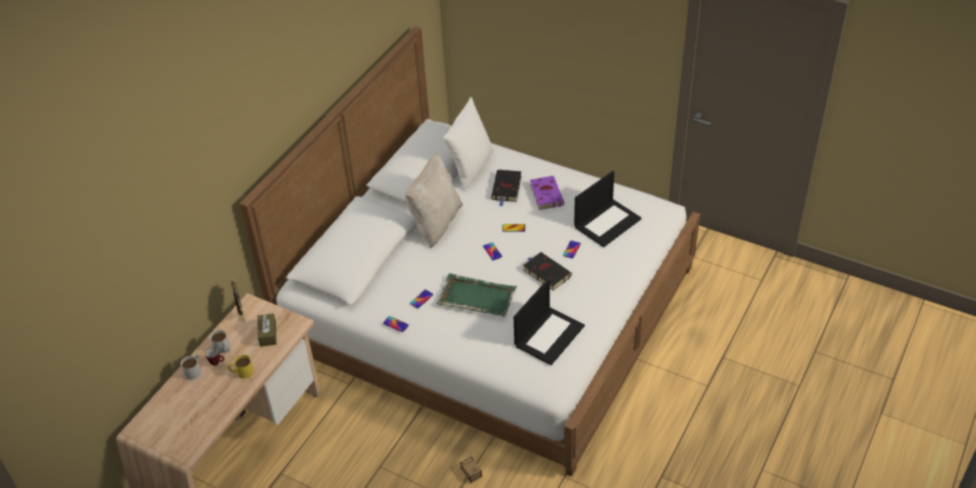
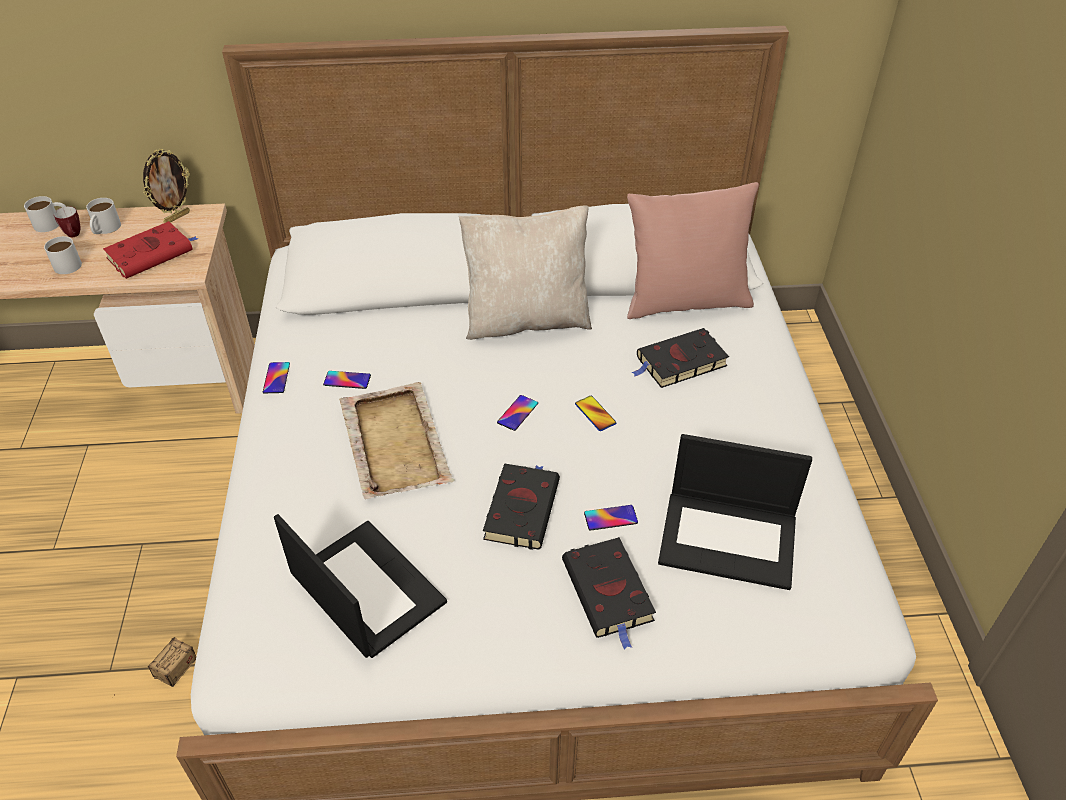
camera: 55 degrees right, 0 degrees up
(241, 372) = (65, 263): yellow mug -> white mug
(268, 334) = (152, 253): brown tissue box -> red book
(470, 168) = (685, 302): white pillow -> pink pillow
(476, 297) = (395, 442): green tray -> beige tray
(546, 194) = (716, 416): purple book -> none
(549, 335) = (365, 588): laptop -> laptop turned 135 degrees counterclockwise
(605, 266) = (609, 593): none -> black book

